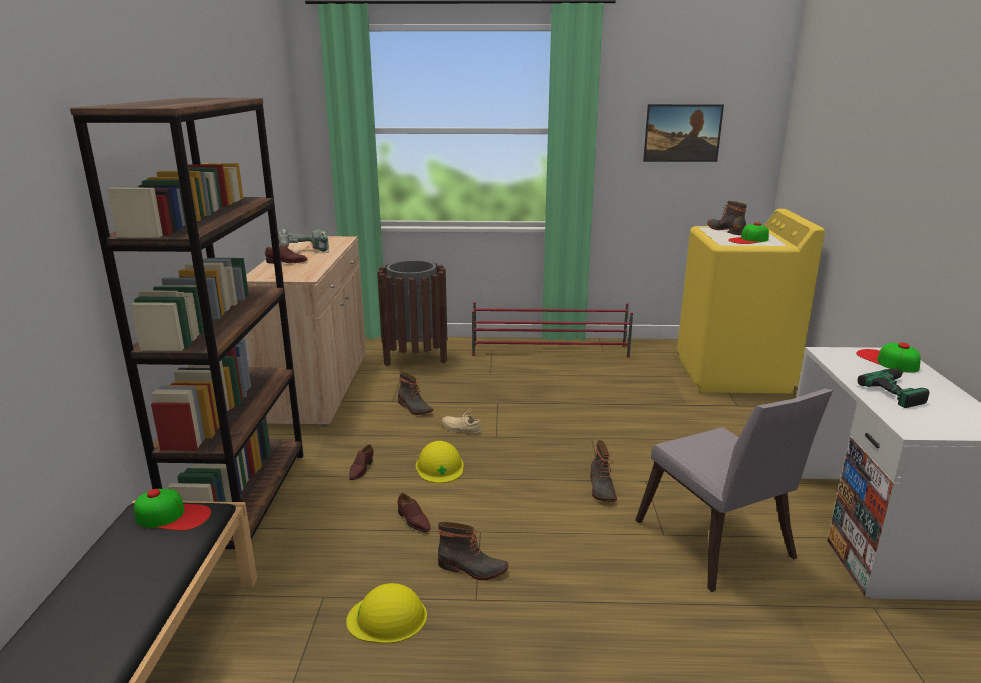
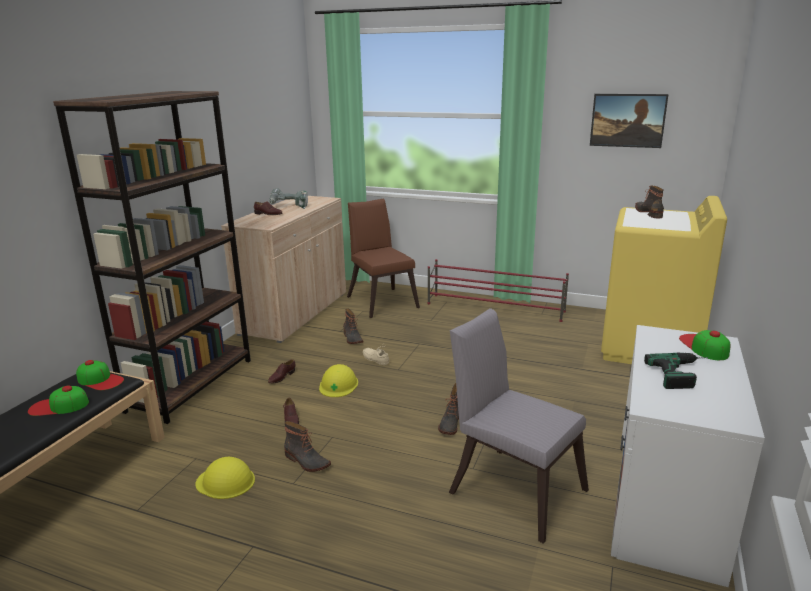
camera: 20 degrees right, 0 degrees up
(415, 358) = (381, 300): brown trash can -> brown chair
(717, 546) = (511, 487): grey chair -> grey chair turned 135 degrees clockwise
(748, 240) = (658, 223): cap -> cap (58, 406)

